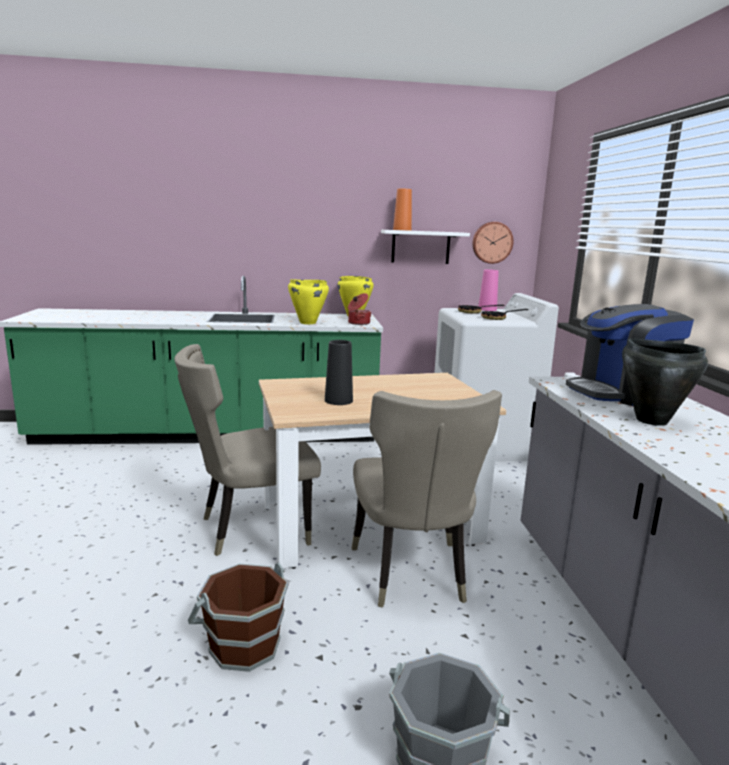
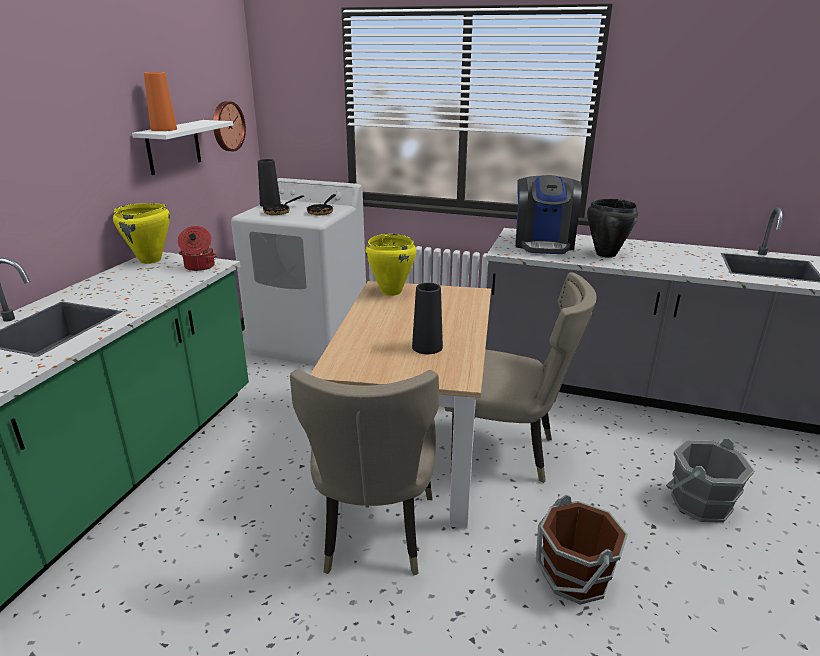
camera: 65 degrees left, 10 degrees up
(307, 323) = (156, 291): yellow cooking pot -> yellow cooking pot (391, 292)
(487, 309) = (270, 204): pink vase -> black vase

